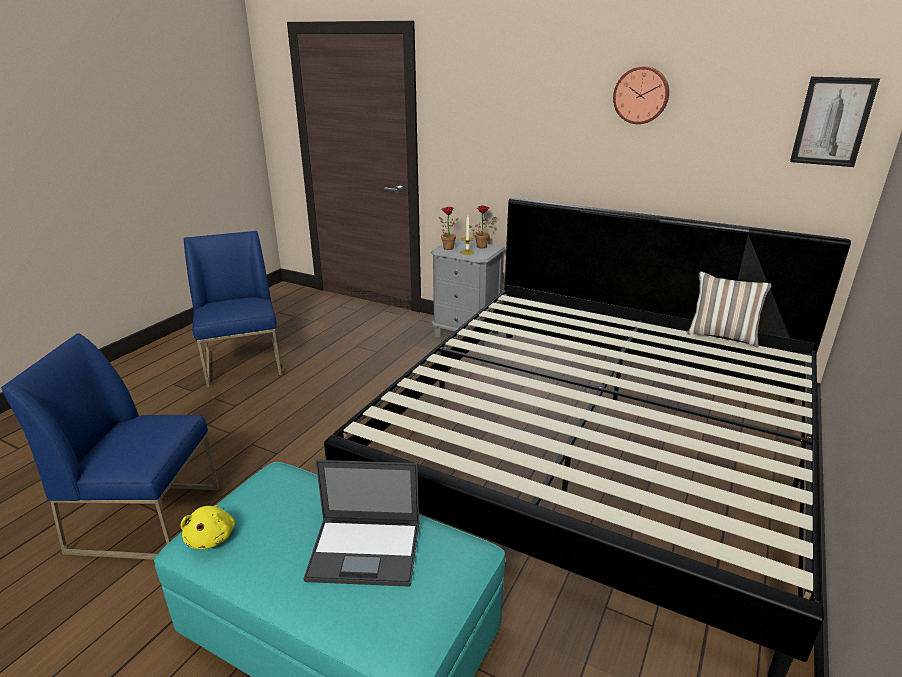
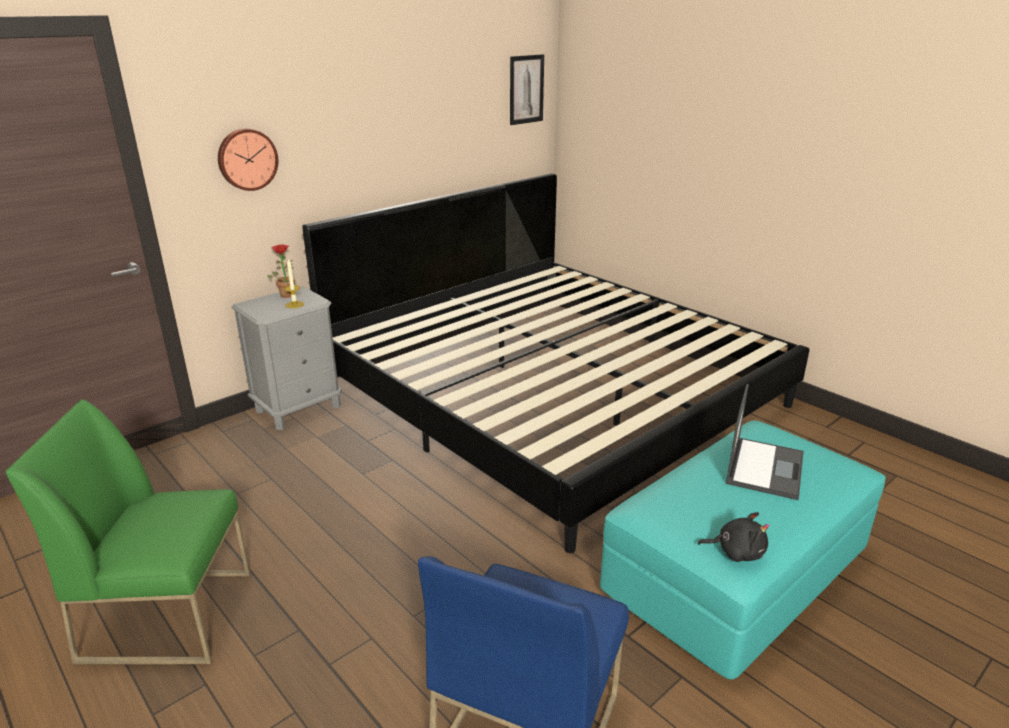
camera: 70 degrees left, 0 degrees up
(212, 537) = (736, 552): yellow plush toy -> black plush toy
(243, 363) = (170, 614): blue chair -> green chair
(446, 247) = (263, 312): potted plant -> none
(641, 95) = (404, 86): wall clock -> wall clock (247, 159)
(722, 335) = (508, 279): pillow -> none

